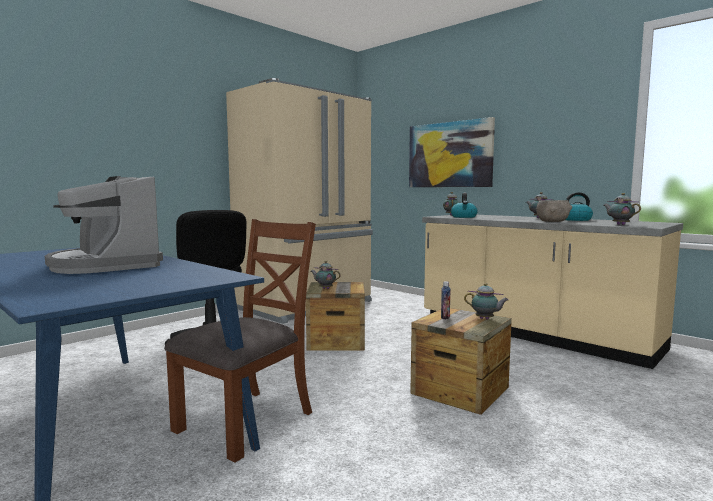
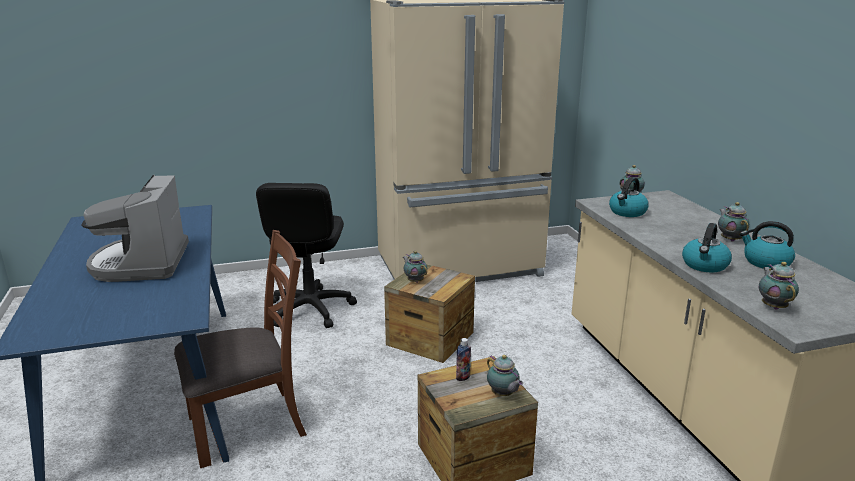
camera: 30 degrees right, 15 degrees up
(449, 155) = (677, 91): picture -> none
(552, 221) = (705, 265): grey bowl -> kettle

